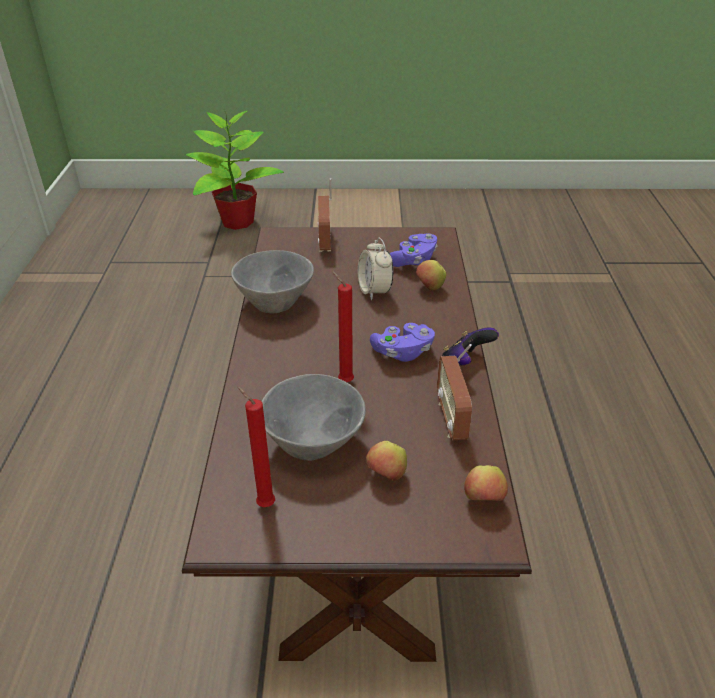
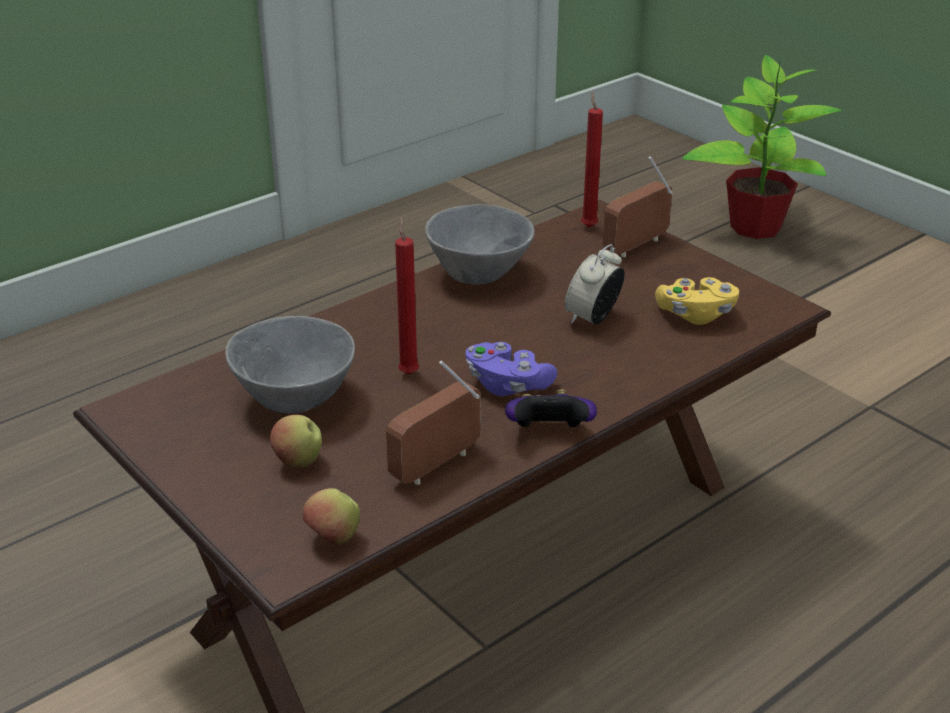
camera: 50 degrees right, 5 degrees down
(263, 503) = (185, 411): red candle -> red candle (588, 226)
(413, 261) = (695, 314): purple game controller -> yellow game controller
(429, 288) = (658, 349): apple -> none

